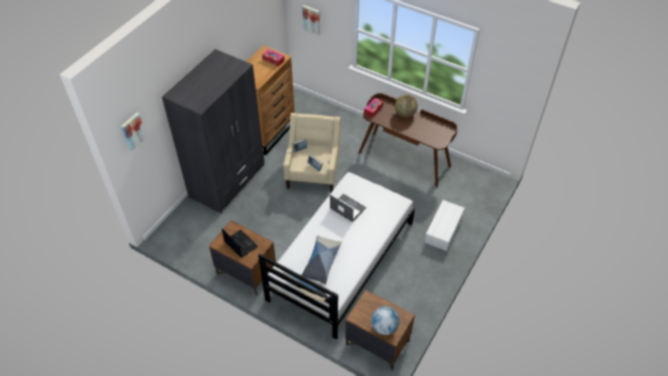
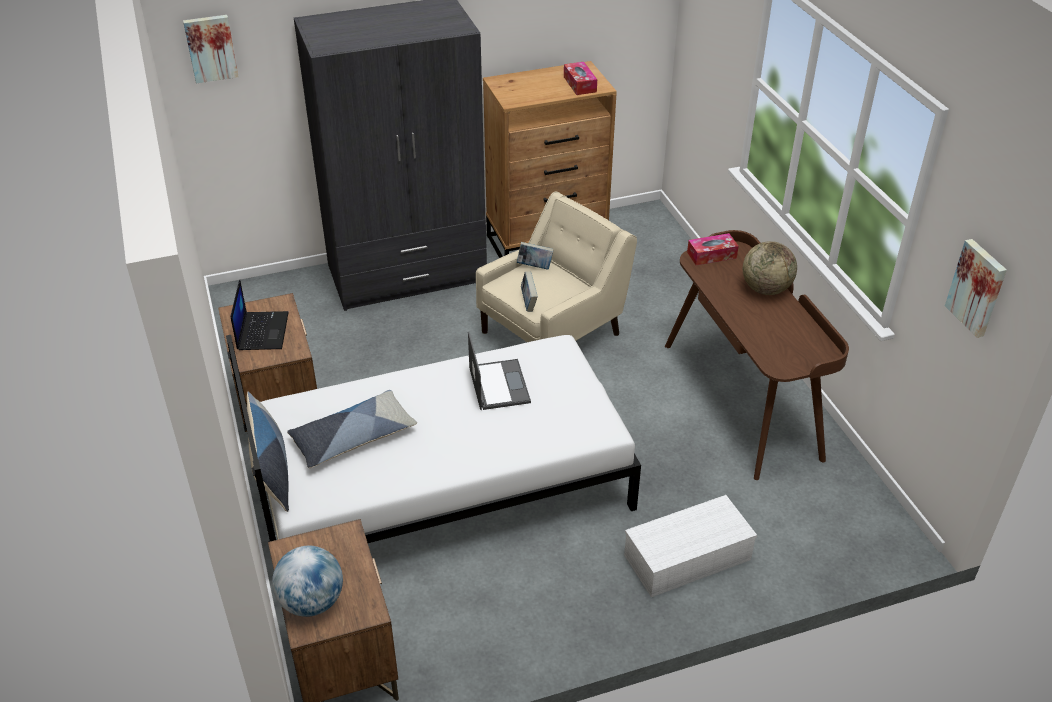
camera: 40 degrees right, 10 degrees down
(312, 19) = (703, 47): picture -> picture (978, 287)

